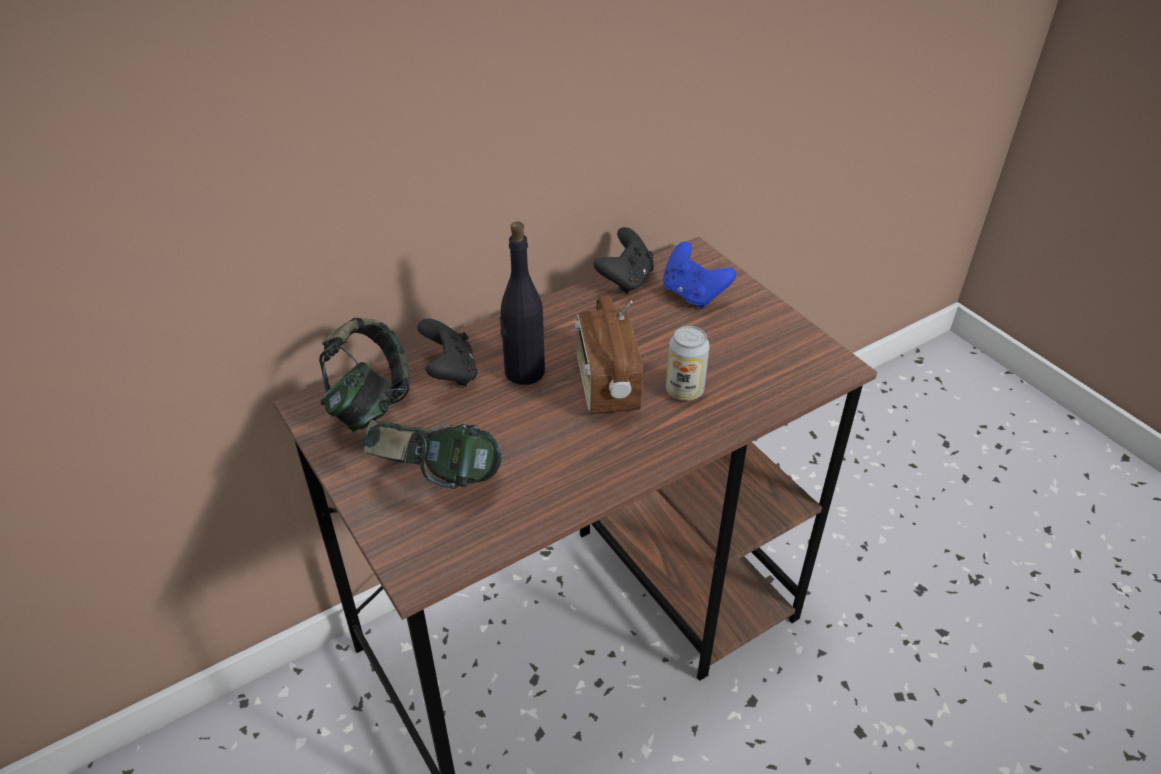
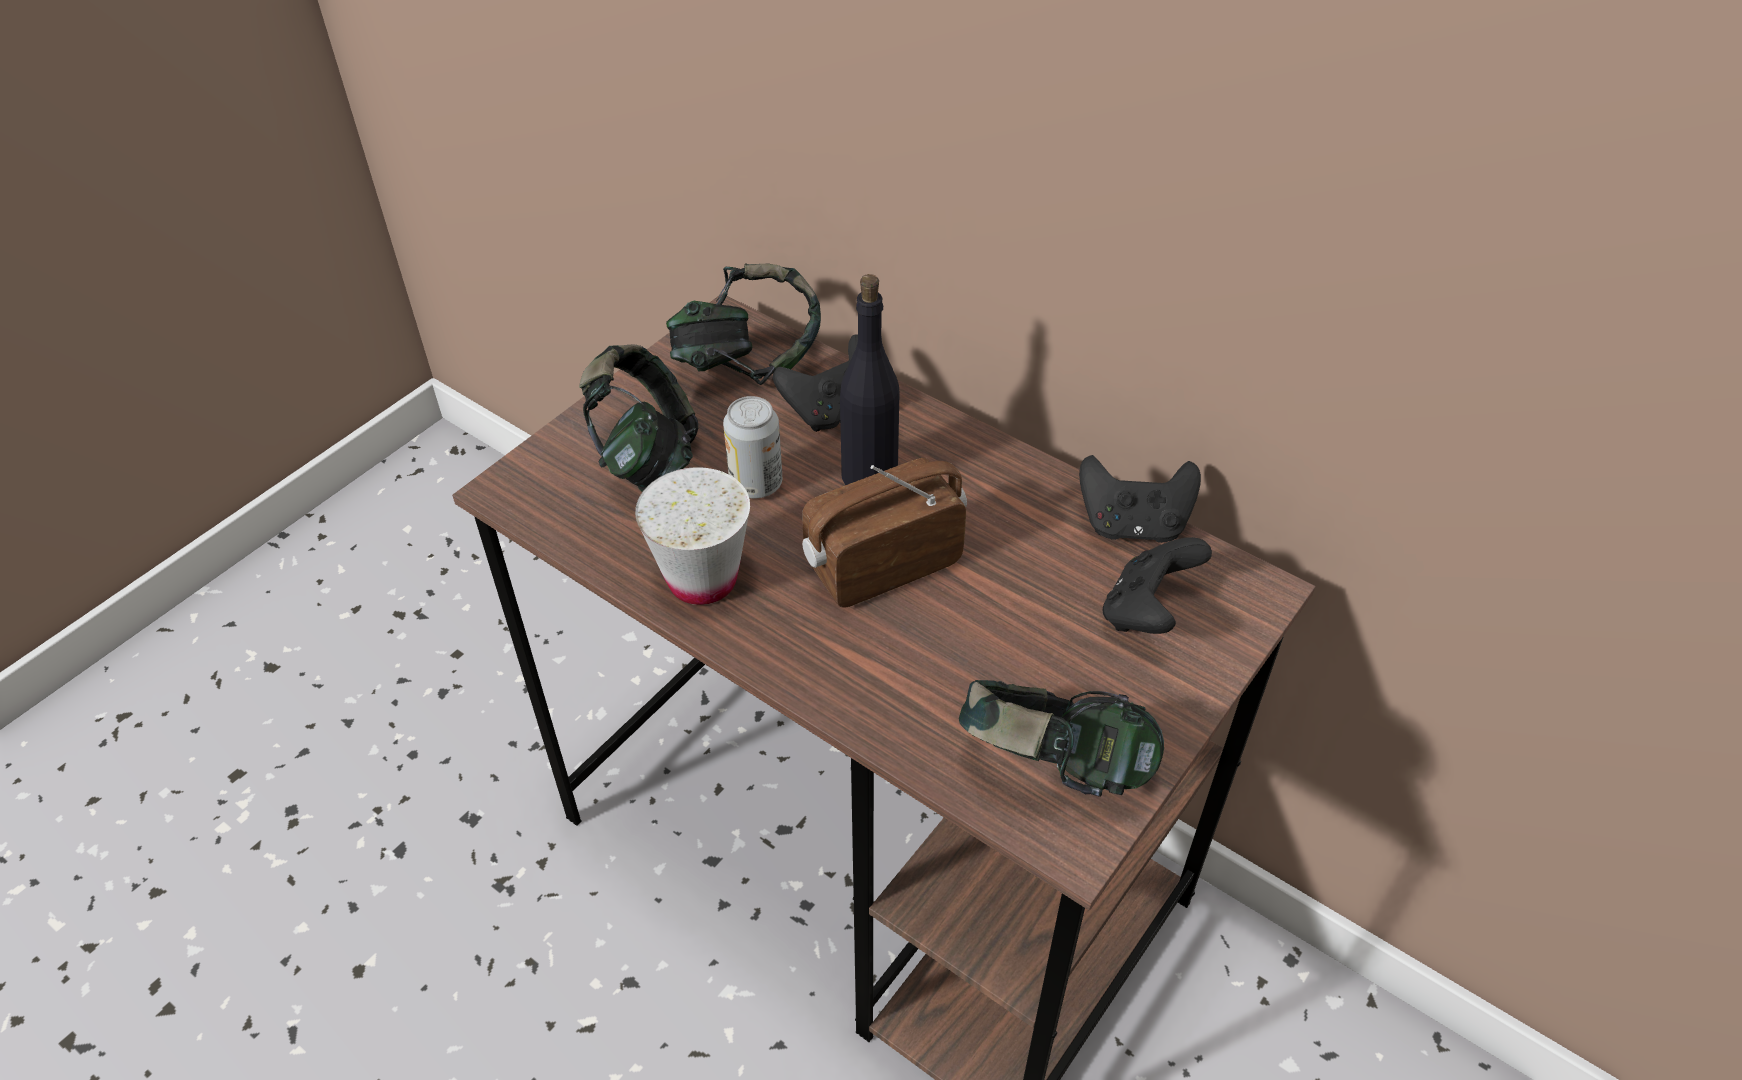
camera: 70 degrees right, 5 degrees up
(577, 474) = (702, 579): none -> white cup
(684, 390) = (913, 652): can -> can (756, 484)
(693, 295) = (1147, 612): blue game controller -> black game controller
(790, 359) = (1054, 770): none -> headphones

